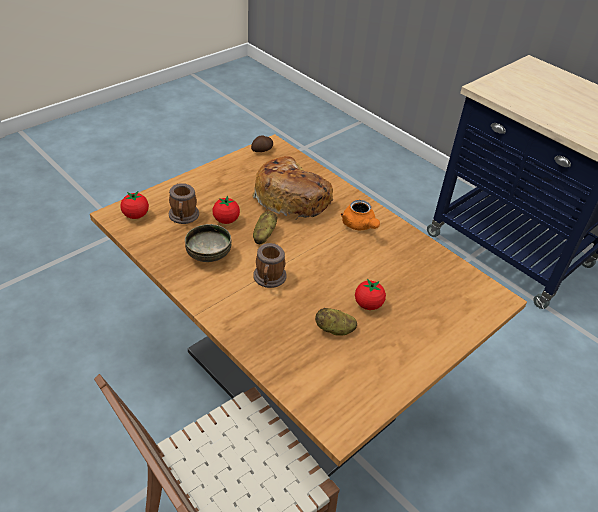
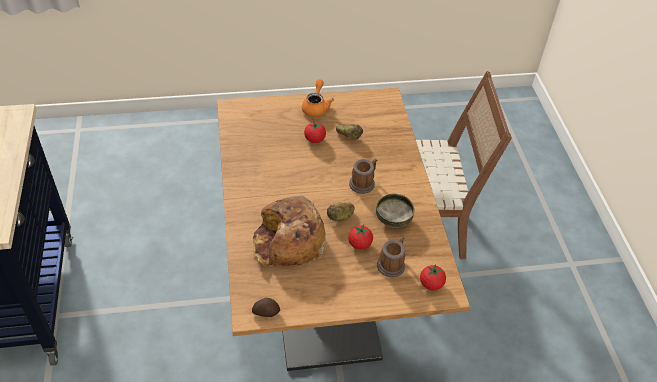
camera: 145 degrees left, 5 degrees up
(359, 226) = (261, 191): orange teapot -> orange teapot (316, 107)

